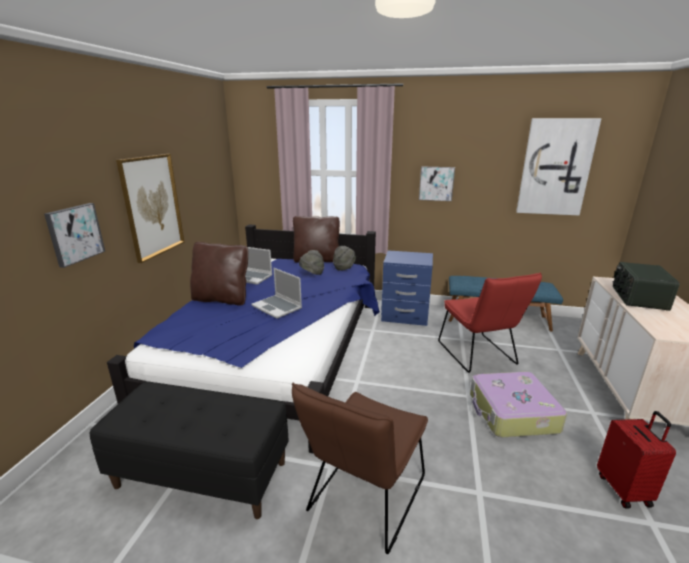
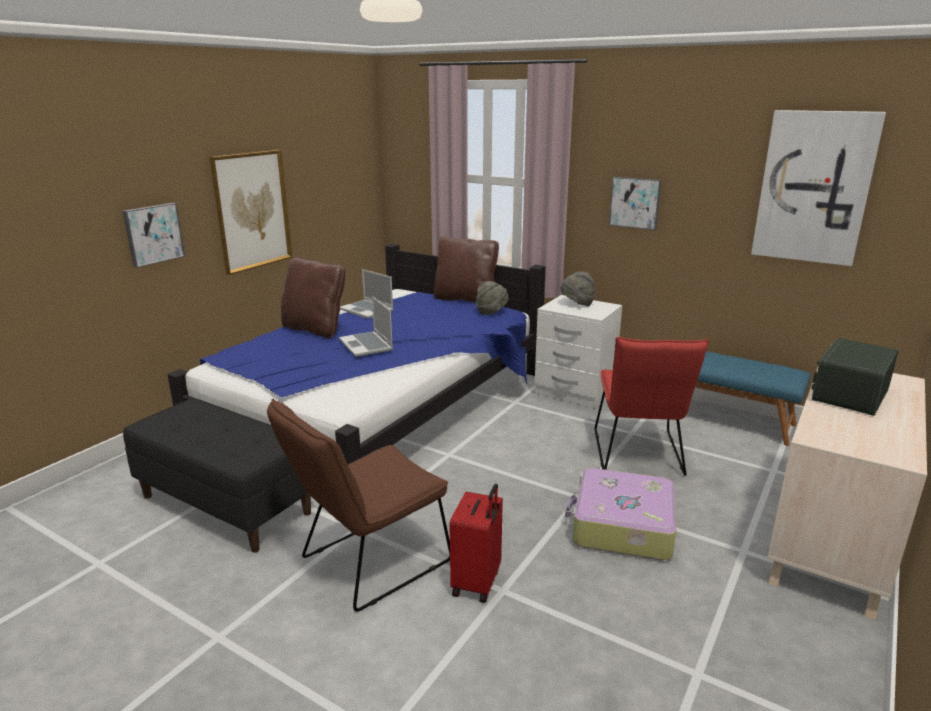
camera: 20 degrees right, 0 degrees up
(312, 274) = (442, 314): grey hat -> grey hat (577, 304)
(405, 316) = (574, 392): blue nightstand -> white nightstand
(624, 489) = (696, 635): red suitcase -> red suitcase (477, 583)

